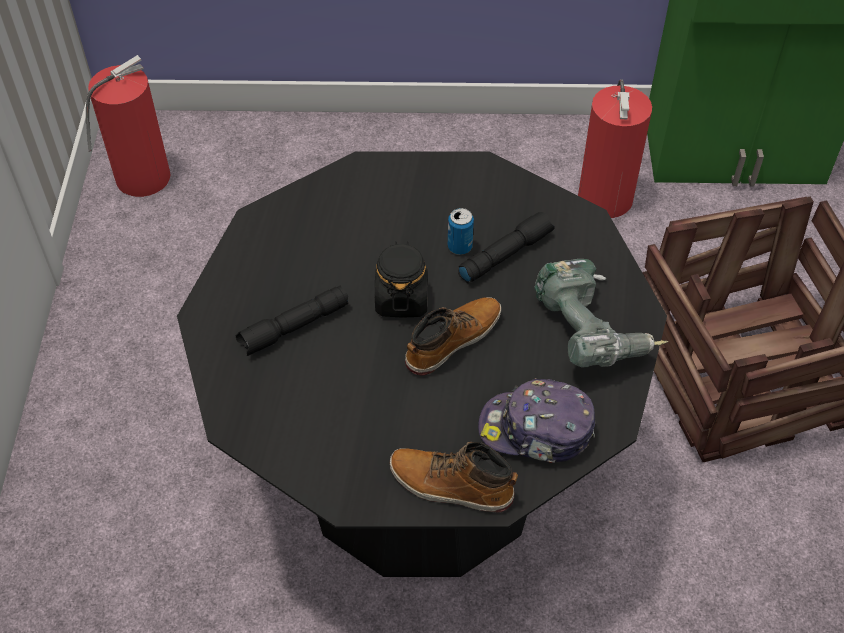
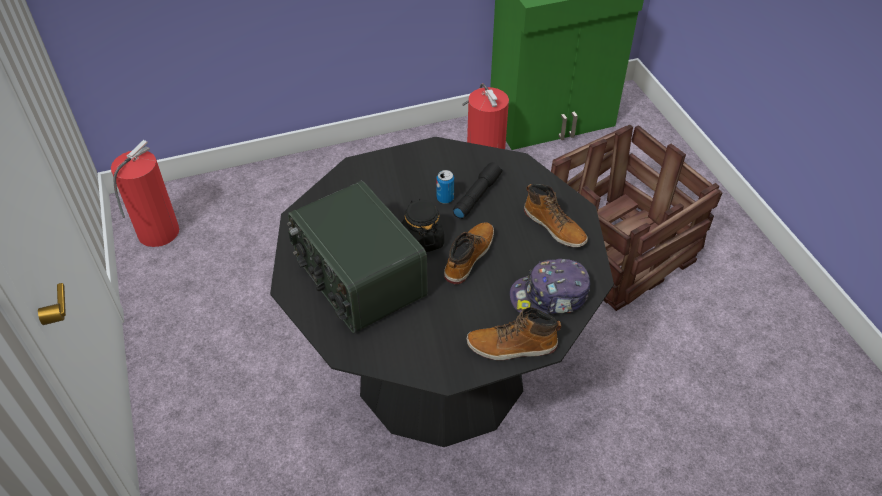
camera: 20 degrees left, 5 degrees down
(294, 328) = (358, 278): black flashlight -> radio
(592, 331) = (555, 227): power drill -> boot

